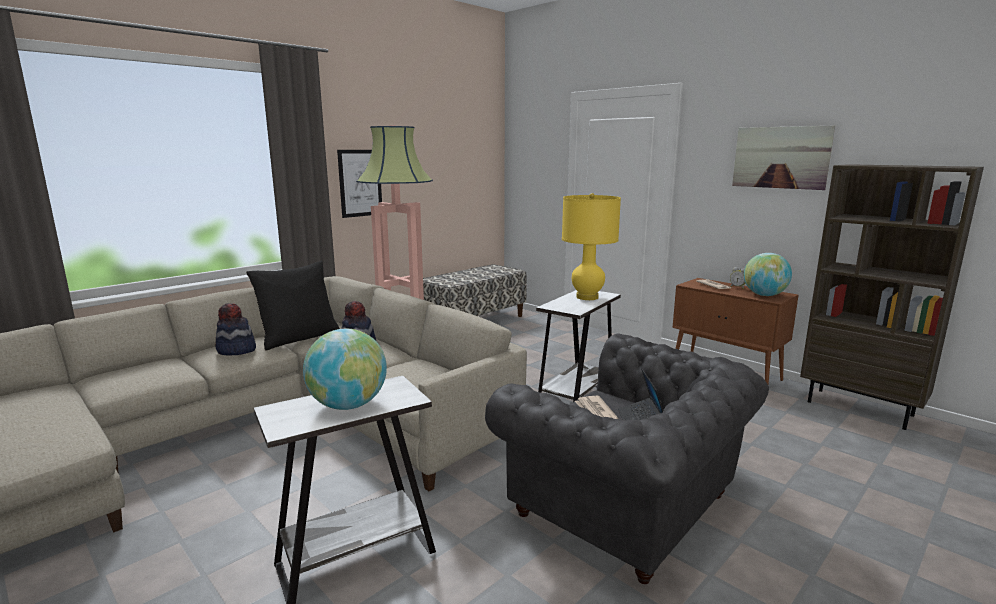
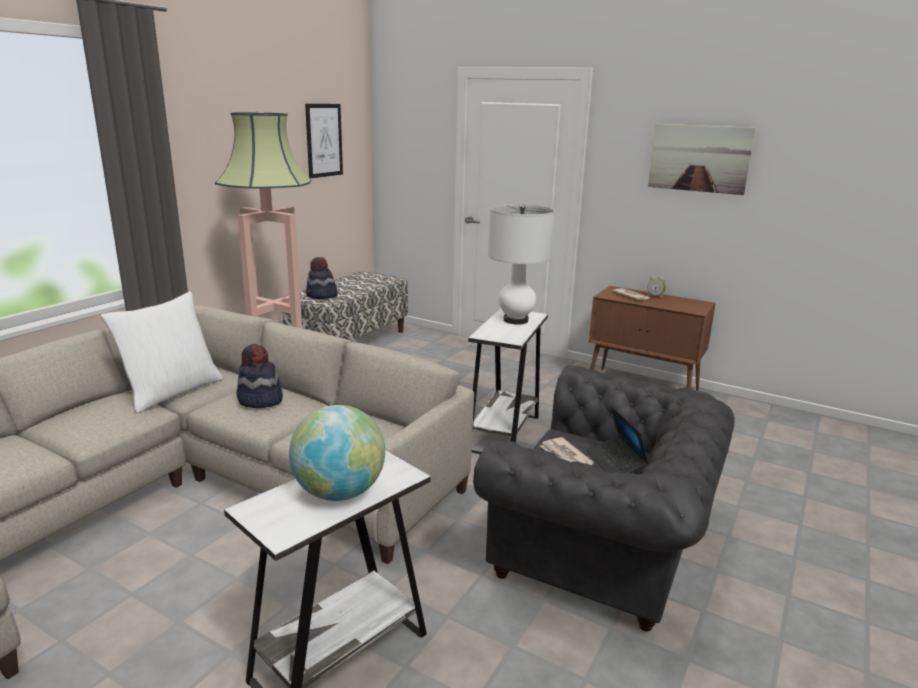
camera: 15 degrees left, 5 degrees up
(236, 350) = (97, 417): hat -> hat (321, 296)
(299, 338) = (172, 392): black pillow -> white pillow
(360, 183) = (210, 181): picture -> picture (324, 140)
(587, 297) = (515, 320): yellow table lamp -> white table lamp
(764, 295) = (685, 305): globe -> none
(860, 408) = (775, 415): brown bookcase -> none

